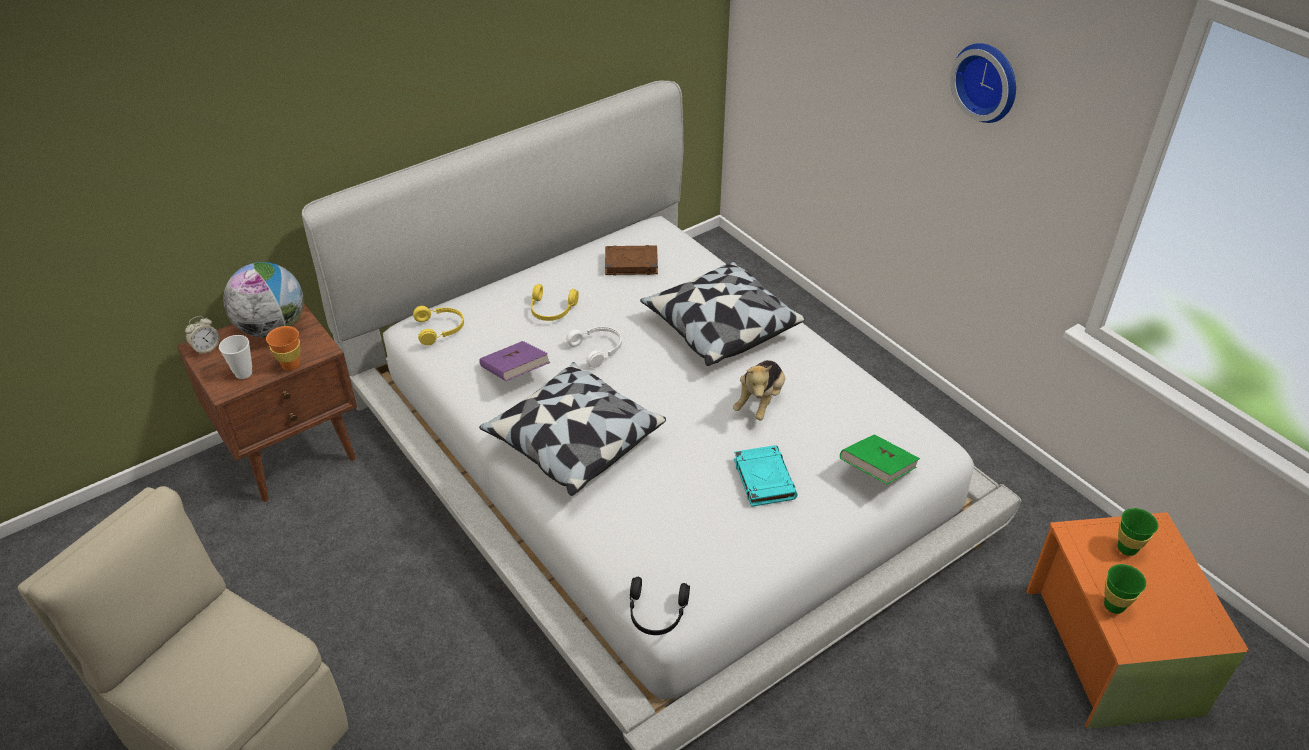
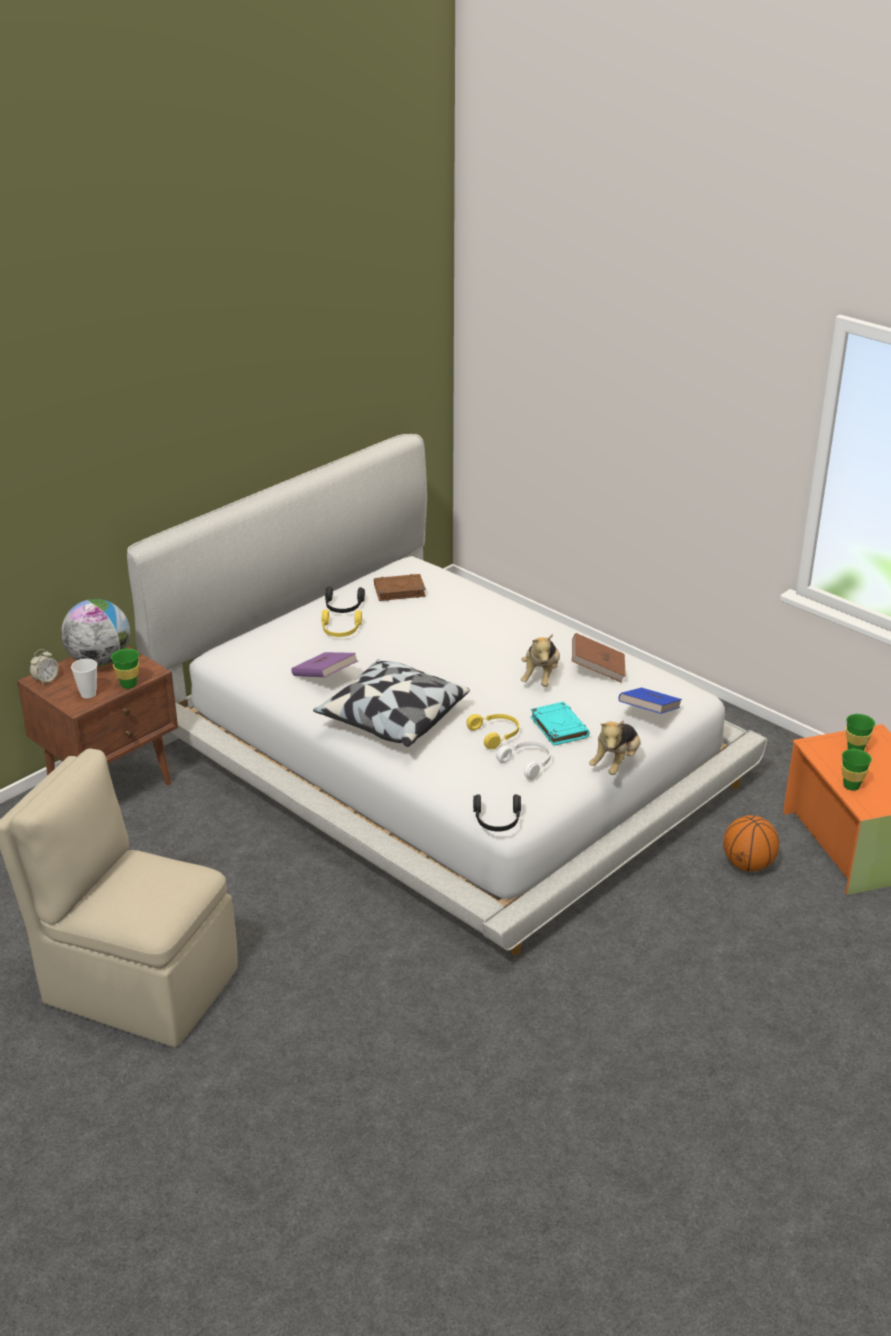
camera: 10 degrees left, 10 degrees down
(291, 365) = (128, 684): orange cup -> green cup
(440, 329) = (245, 653): yellow headphones -> yellow headphones (496, 734)
(564, 279) = (343, 607): none -> black headphones
(598, 349) = (391, 654): white headphones -> white headphones (528, 763)
(719, 328) = (491, 630): pillow -> none
(822, 540) = (616, 763): none -> plush toy
(828, 399) = (597, 670): none -> brown book
(876, 471) = (648, 713): green book -> blue book
(971, 663) = (748, 865): none -> basketball
(988, 81) = (690, 400): wall clock -> none

